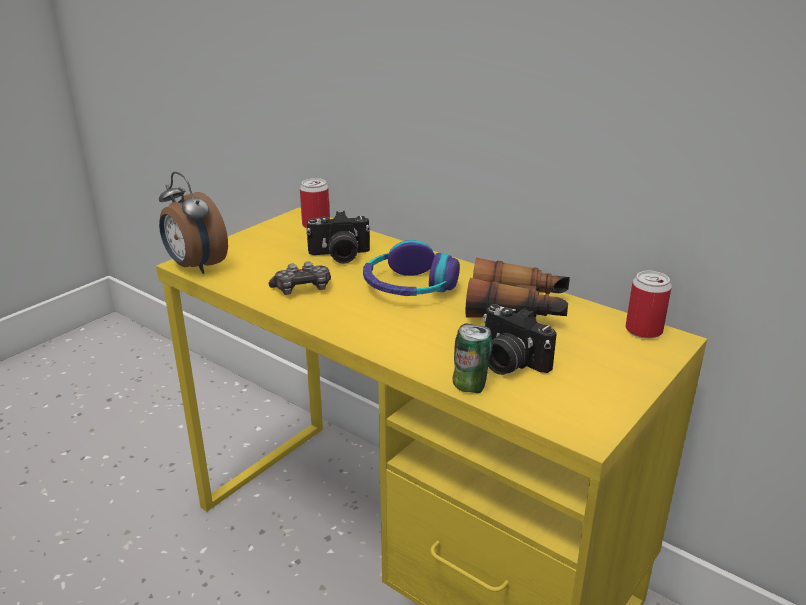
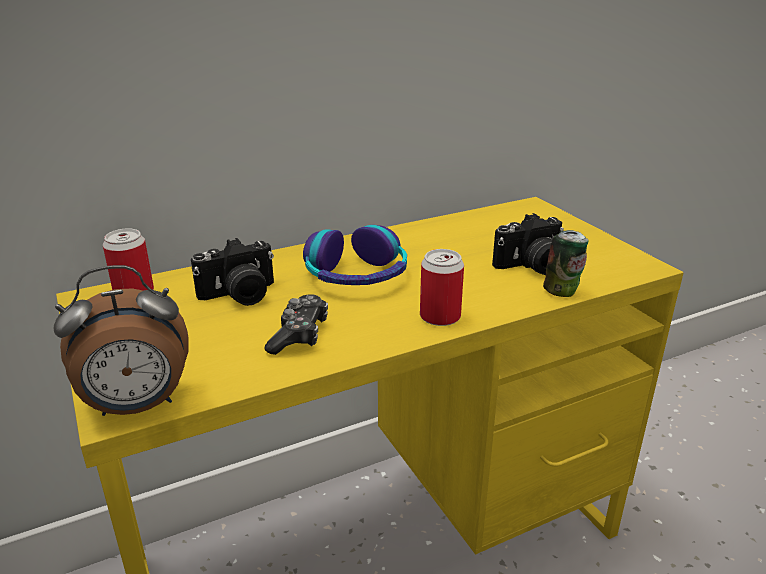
camera: 65 degrees left, 0 degrees up
(339, 256) = (239, 295): camera -> camera turned 45 degrees clockwise
(518, 308) = (443, 240): binoculars -> none
(643, 330) = (513, 210): can -> can (440, 317)

